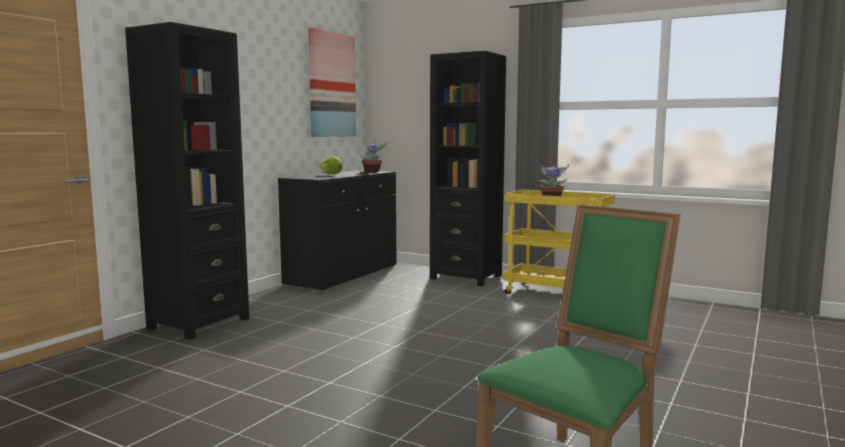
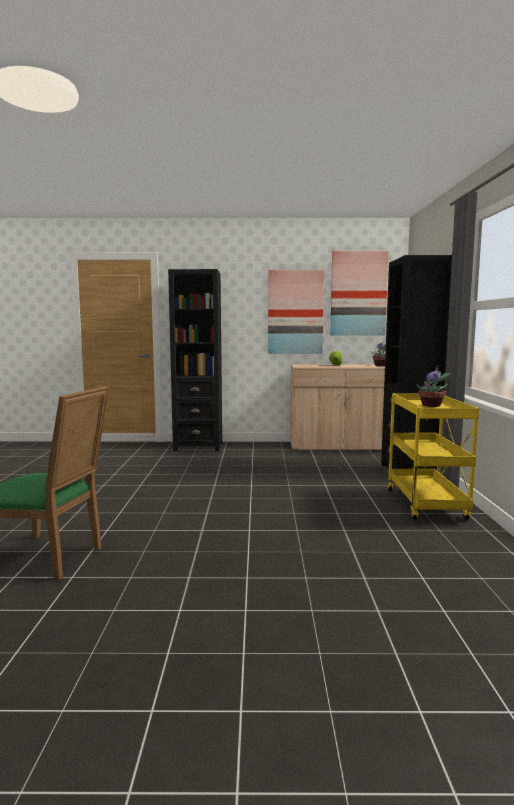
camera: 60 degrees right, 0 degrees up
(277, 105) = (295, 312): none -> picture
(343, 275) = (340, 446): black cabinet -> beige cabinet

